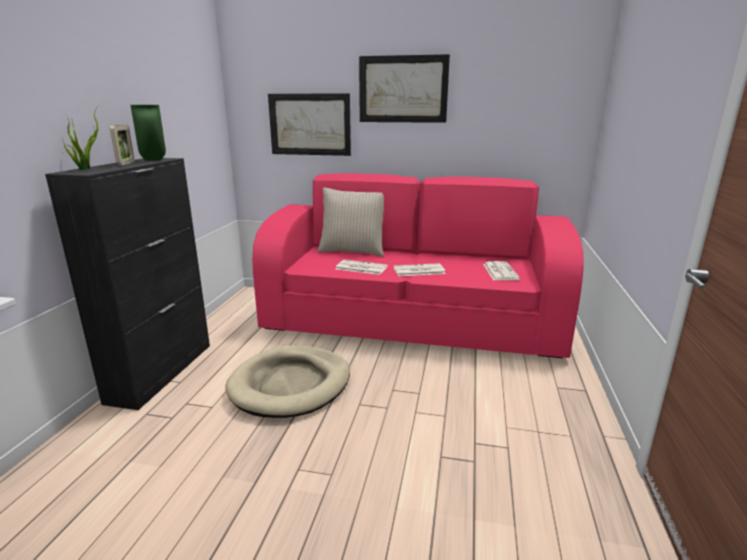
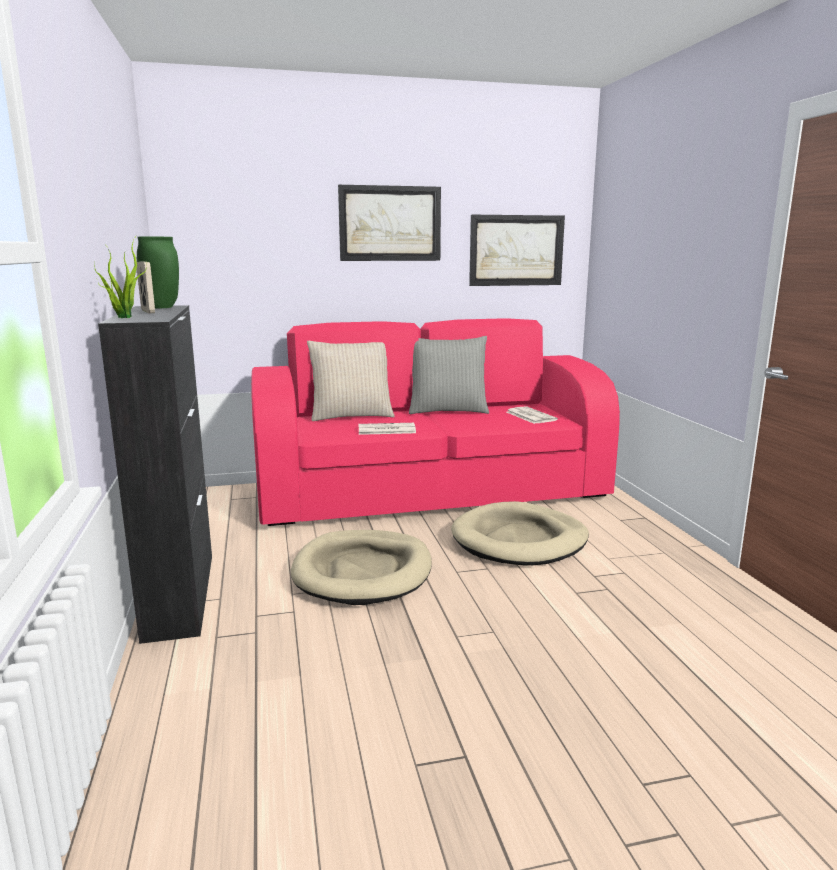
camera: 25 degrees left, 5 degrees down
(310, 124) = (275, 265): picture -> picture (516, 250)
(418, 271) = (451, 425): newspaper -> none
(434, 256) = (447, 411): none -> grey pillow
(441, 386) = (519, 540): none -> beige dog bed

